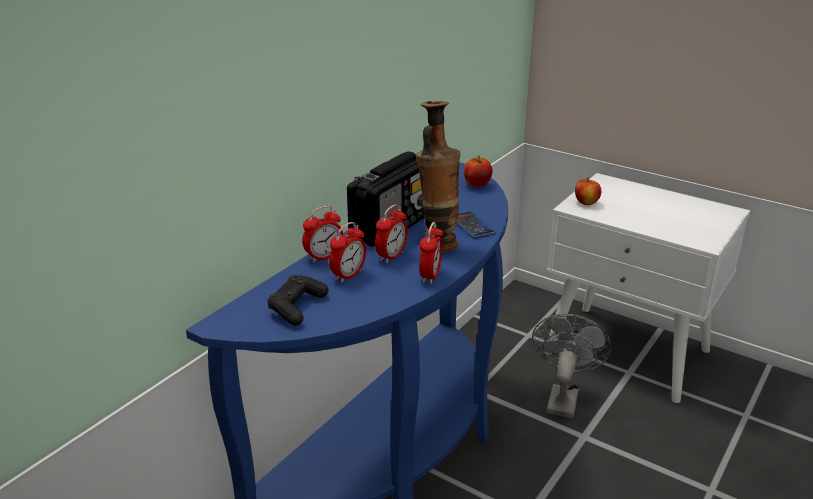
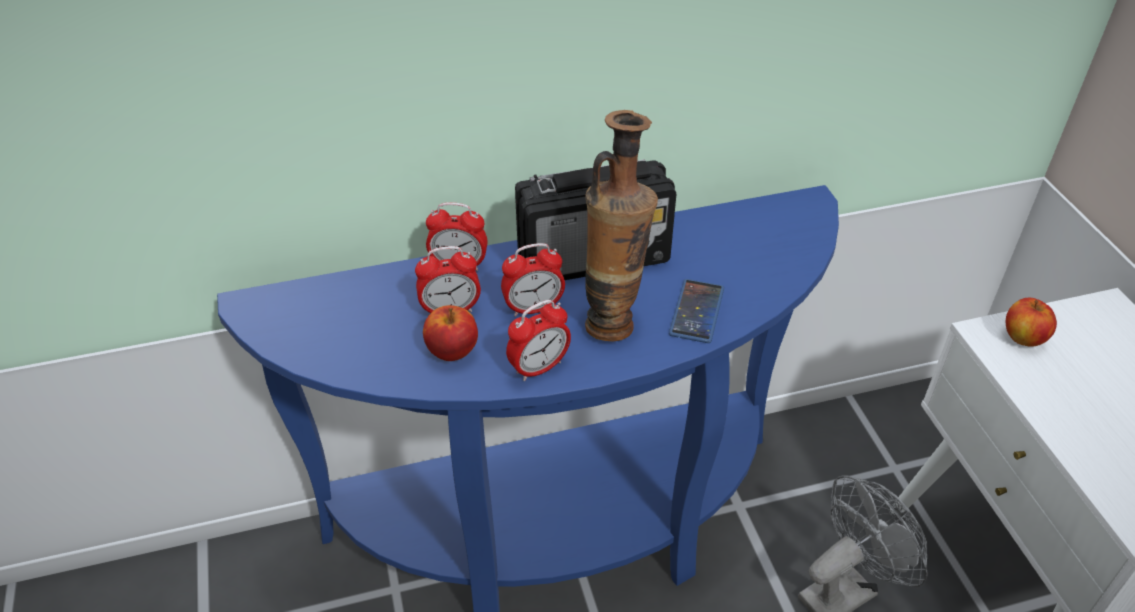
camera: 40 degrees right, 15 degrees up
(297, 307) = (345, 327): black game controller -> none
(477, 185) = (796, 241): apple -> apple (452, 351)

